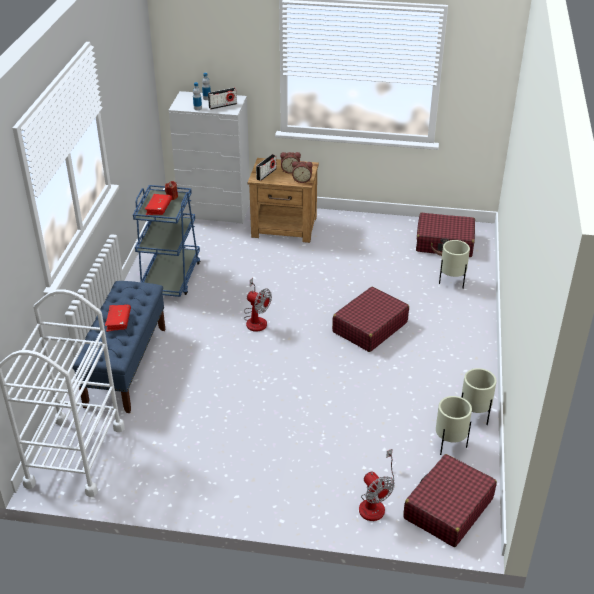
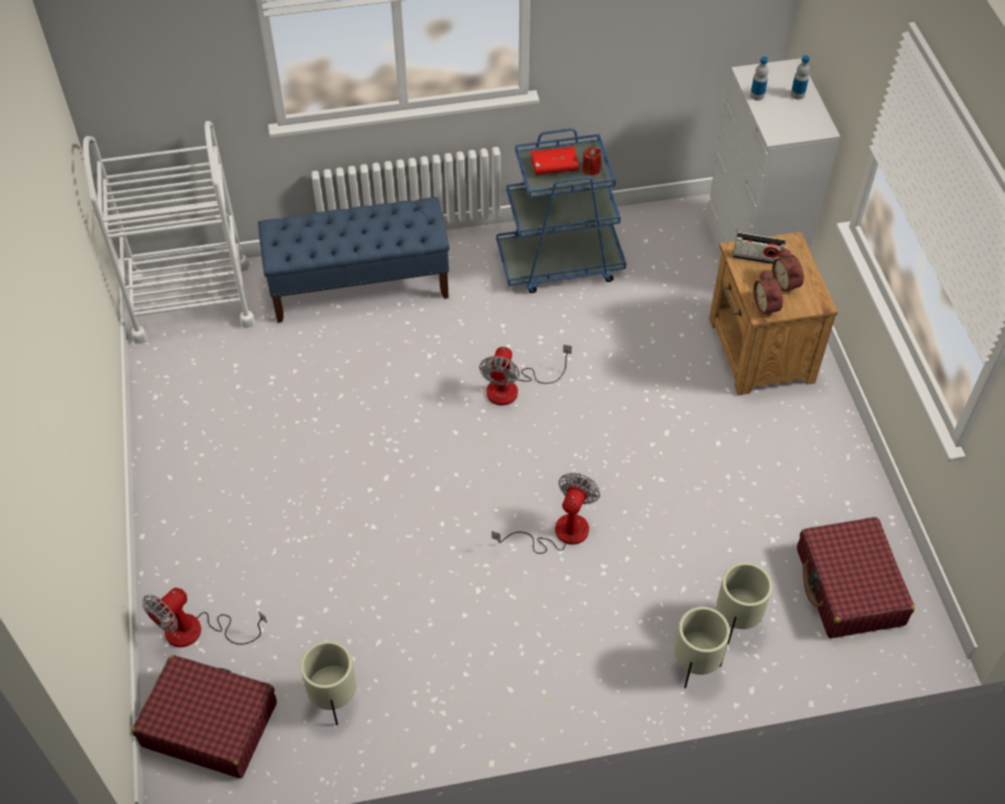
camera: 70 degrees right, 15 degrees up
(118, 321) = (348, 230): red book -> none
(222, 105) = (785, 120): radio -> none
(369, 327) = (558, 533): red suitcase -> fan
(474, 416) = (407, 722): beige planter -> beige planter (694, 667)

